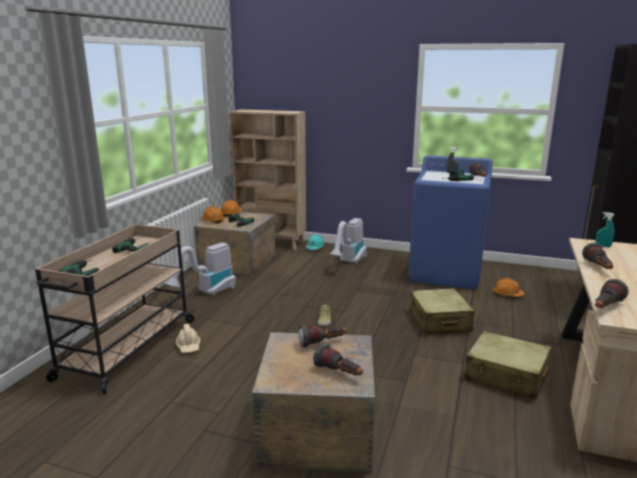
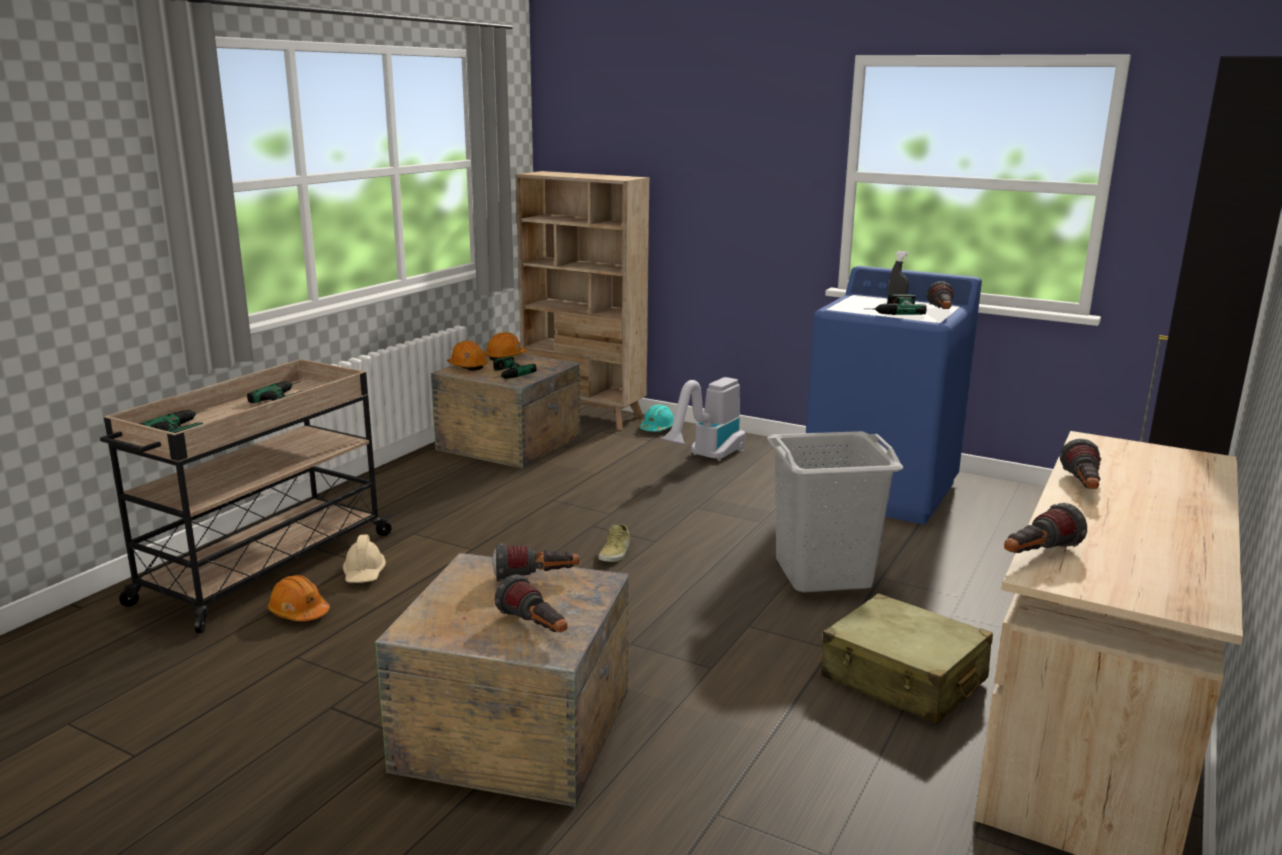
camera: 10 degrees right, 0 degrees up
(207, 293) = (433, 490): vacuum cleaner -> none
(439, 321) = (824, 574): beige suitcase -> grey laundry basket
(507, 294) = (982, 537): orange hard hat -> orange hard hat (299, 612)
(603, 246) = (1125, 450): turquoise spray bottle -> none

